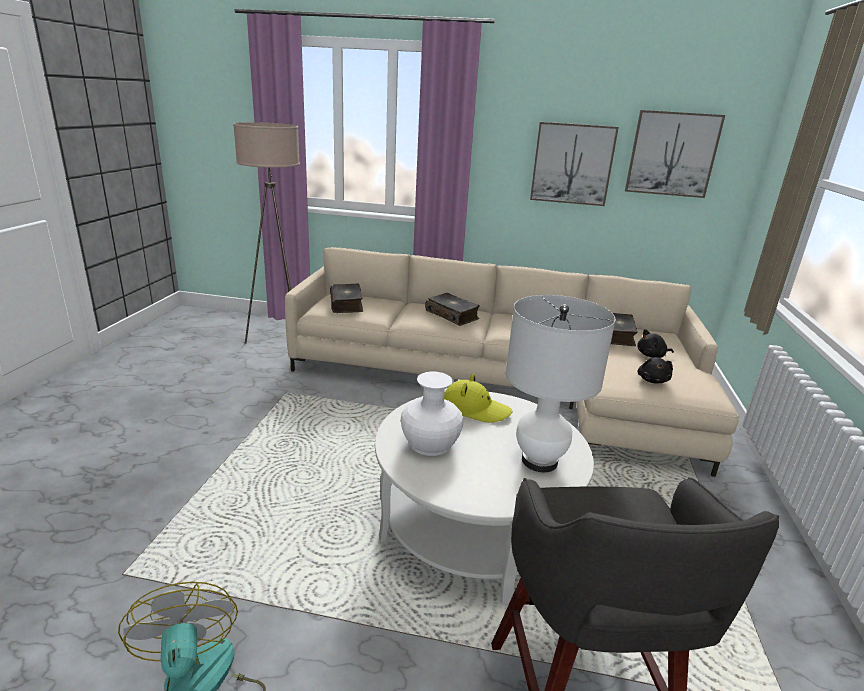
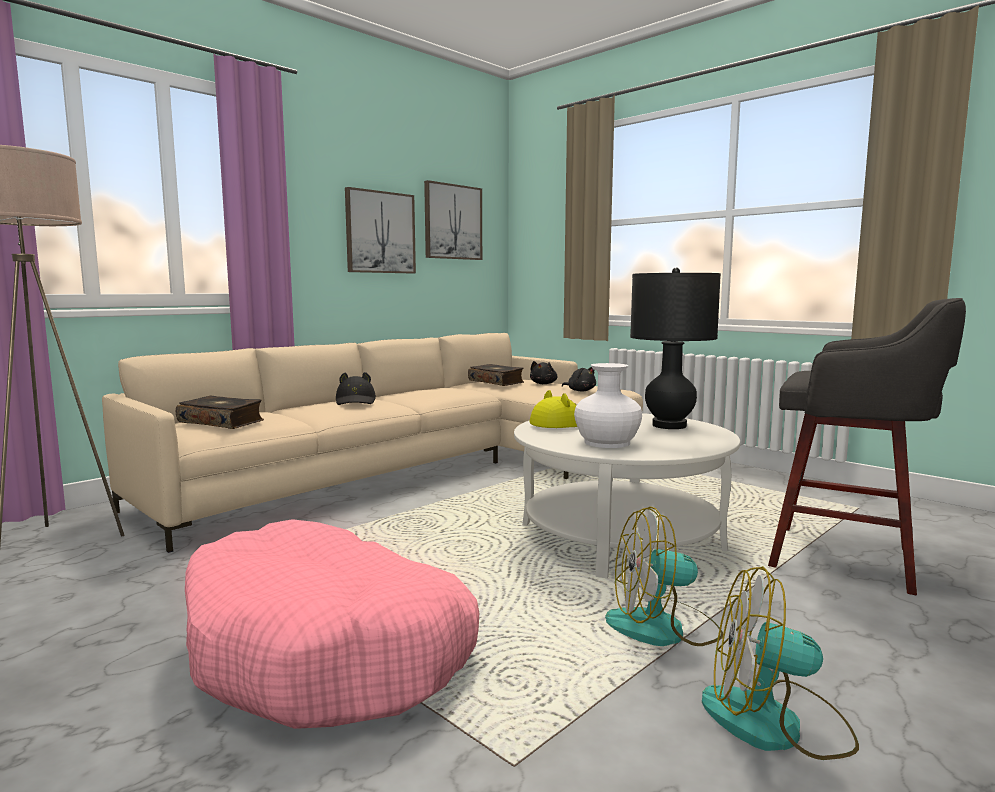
camera: 55 degrees left, 15 degrees down
(212, 466) = (328, 651): none -> pink dog bed
(314, 596) = (663, 628): none -> fan
(452, 315) = (355, 401): book -> black hat
(539, 461) = (669, 425): white table lamp -> black table lamp

